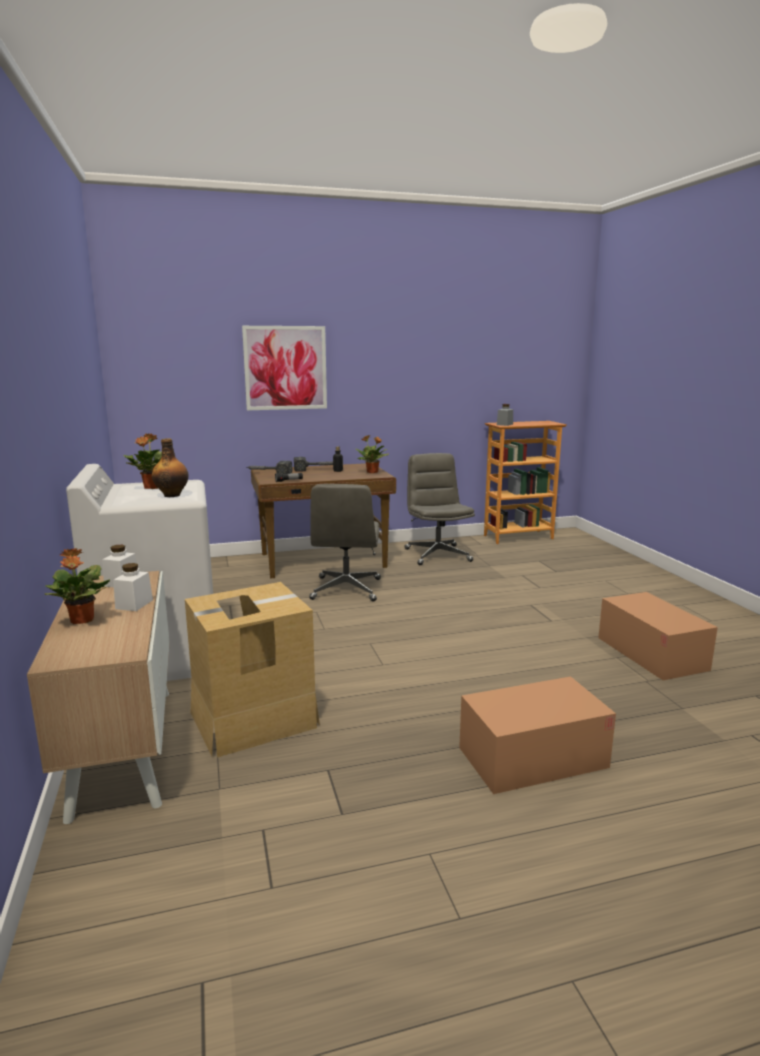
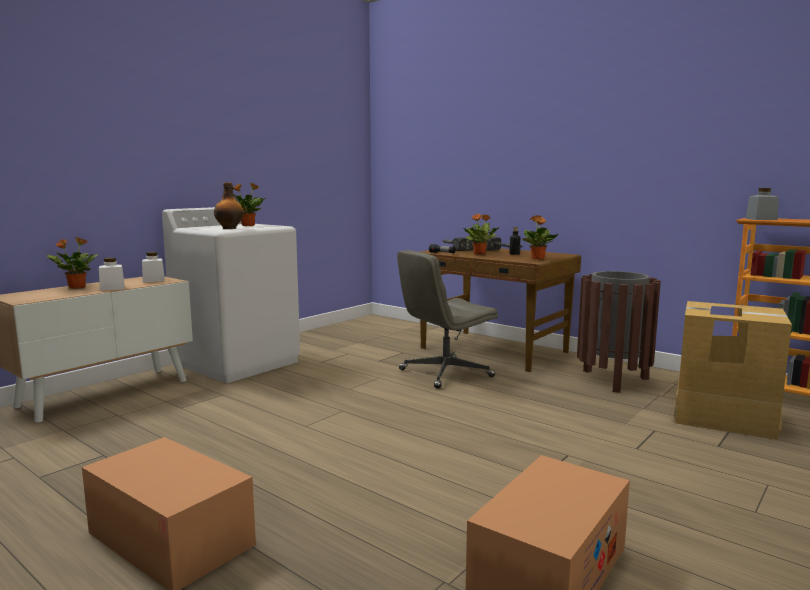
camera: 55 degrees right, 5 degrees down
(253, 718) = (167, 411): cardboard box -> cardboard box (723, 416)
(285, 368) = (499, 145): picture -> none
(316, 475) = (480, 254): none -> potted plant
(437, 555) = (613, 380): grey office chair -> brown trash can

